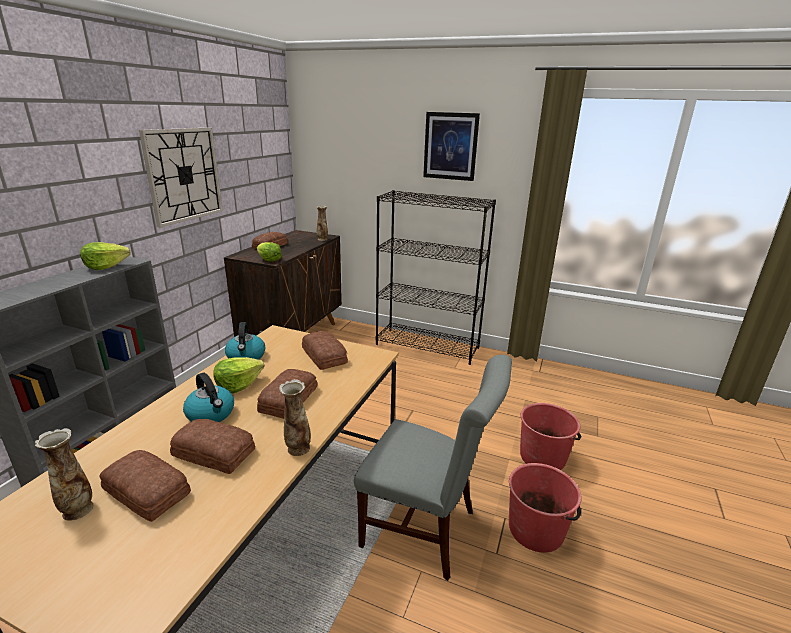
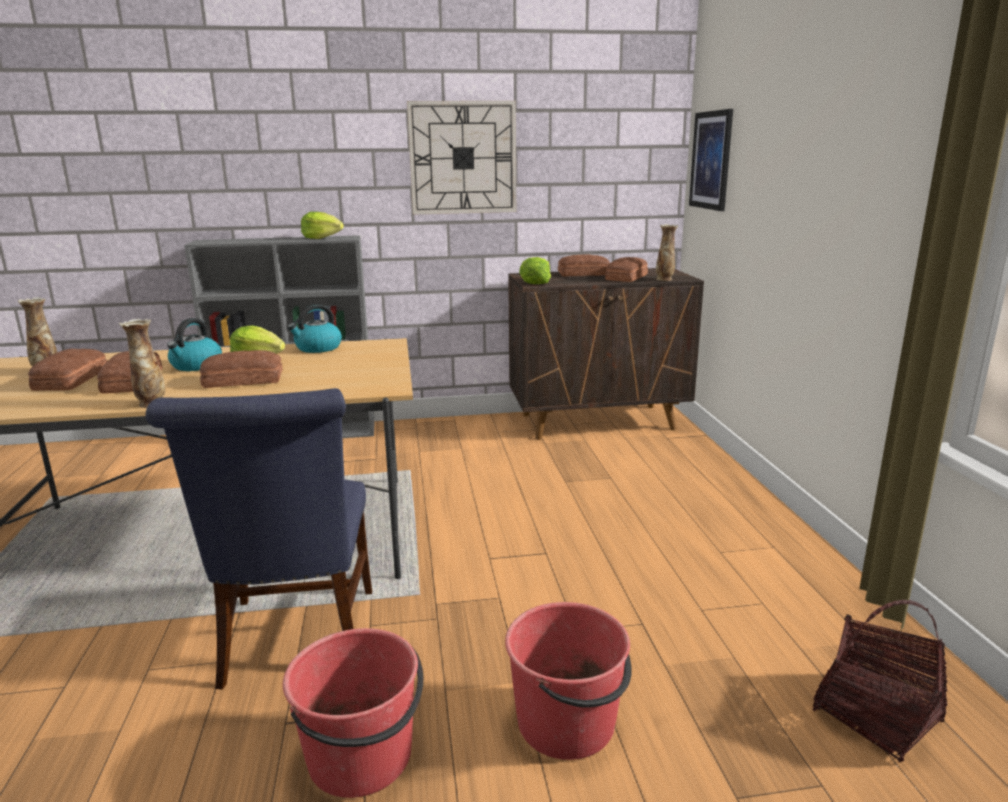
camera: 60 degrees right, 5 degrees down
(325, 355) = (358, 369): bread -> bread (627, 277)
(426, 529) = (298, 643): grey chair -> blue chair
(428, 346) = (745, 509): black bookcase -> none
(450, 146) = (843, 106): picture -> picture (711, 160)
(571, 389) = (877, 716): none -> basket

